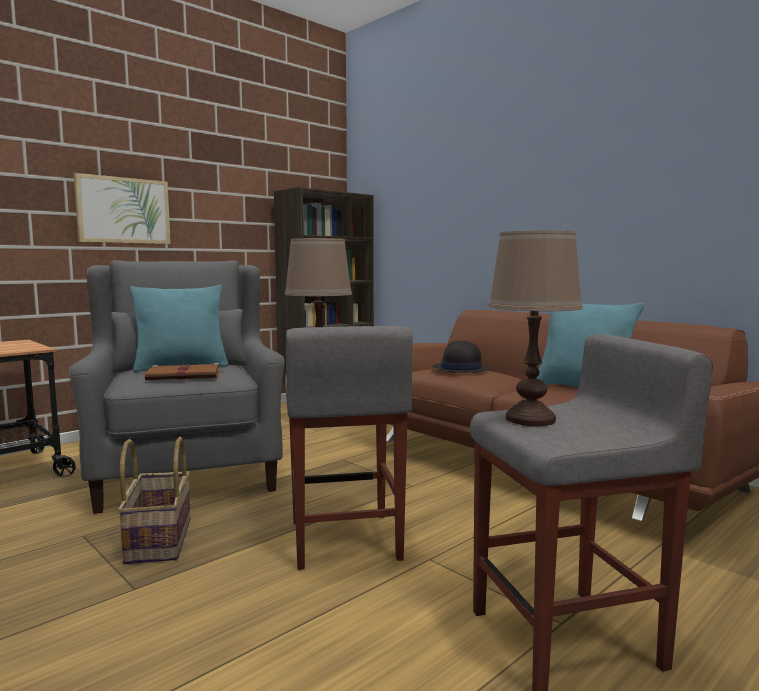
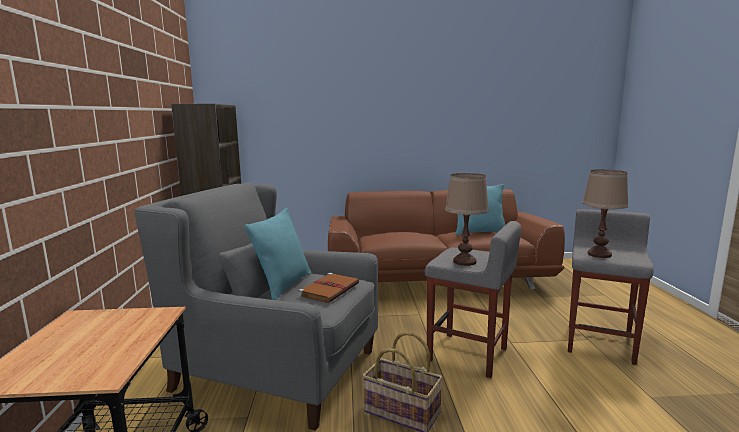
camera: 50 degrees left, 5 degrees up
(123, 210) = (94, 138): picture -> none
(460, 369) = (399, 235): black hat -> none

